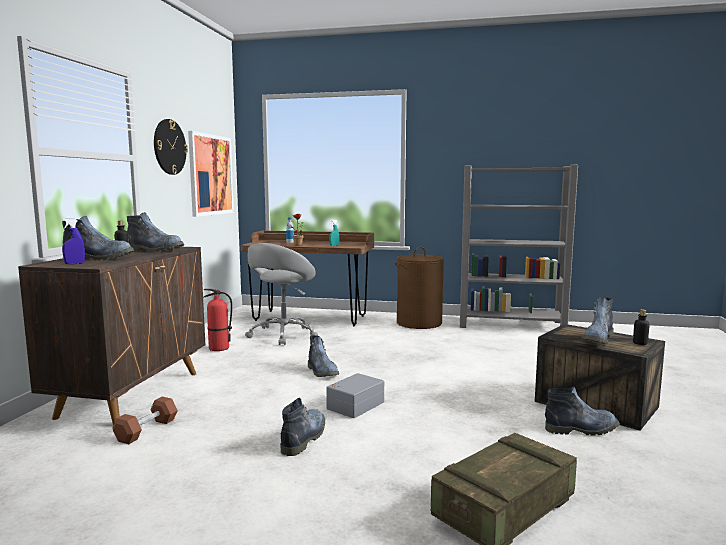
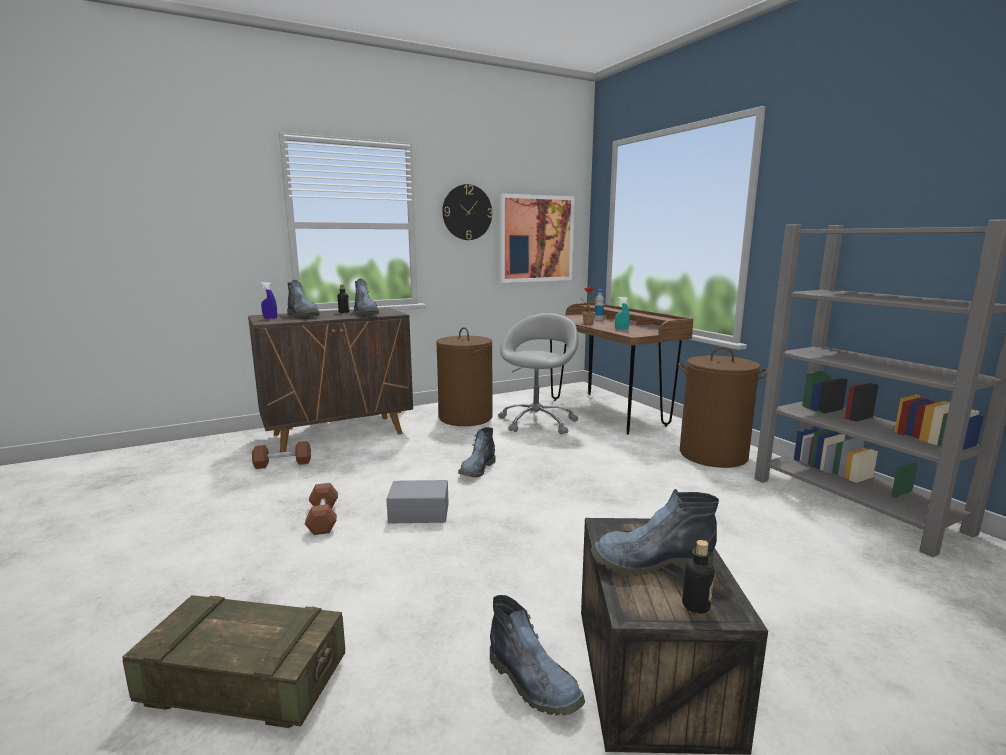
camera: 50 degrees right, 5 degrees up
(218, 348) = (465, 417): fire extinguisher -> brown laundry basket
(282, 335) = (538, 422): grey office chair -> grey office chair turned 135 degrees clockwise
(304, 437) = (323, 518): boot -> brown dumbbell

